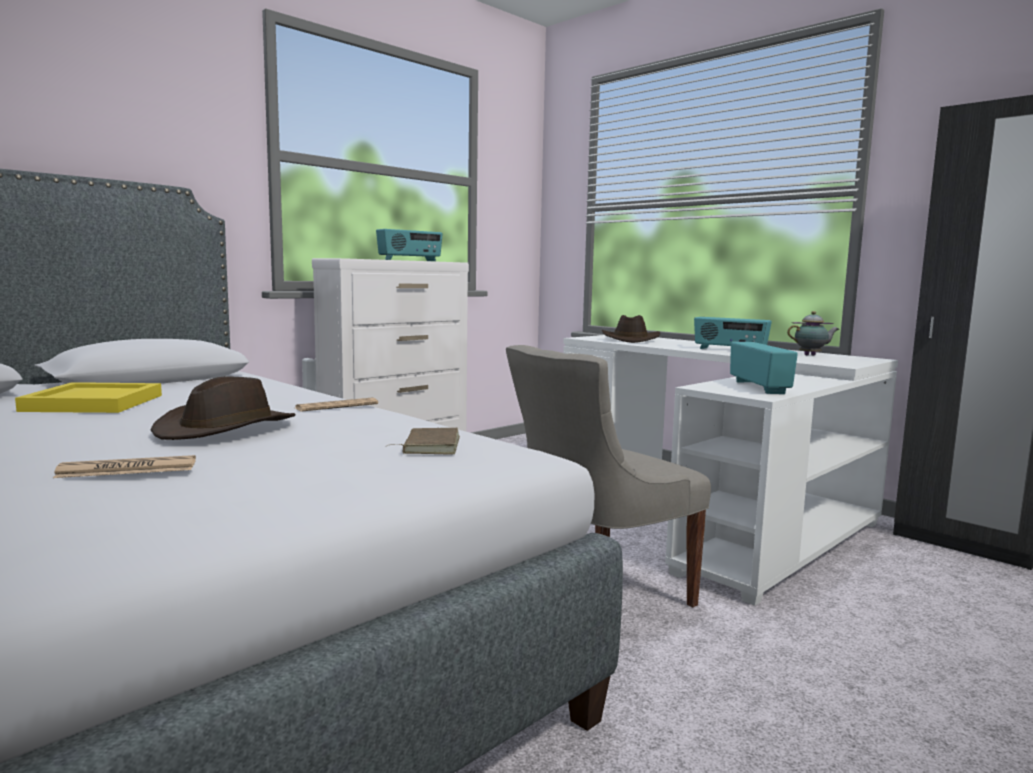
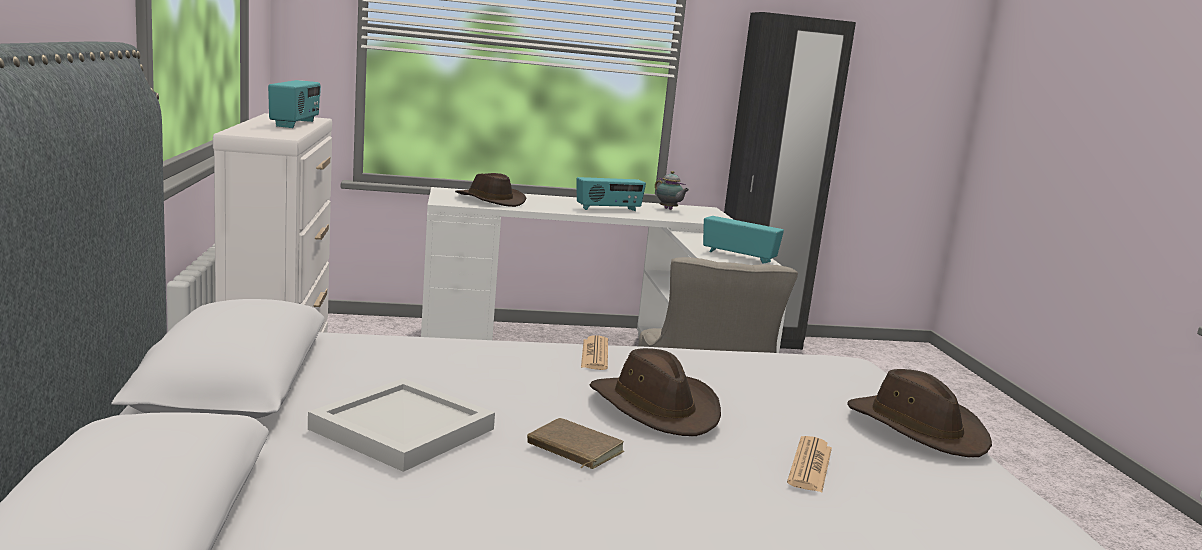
camera: 55 degrees left, 5 degrees up
(94, 403) = (405, 429): yellow tray -> white tray
(327, 492) = (916, 428): none -> brown hat
(429, 445) = (797, 373): brown book -> brown book (573, 449)
(811, 355) = (669, 209): teapot -> teapot turned 105 degrees clockwise

